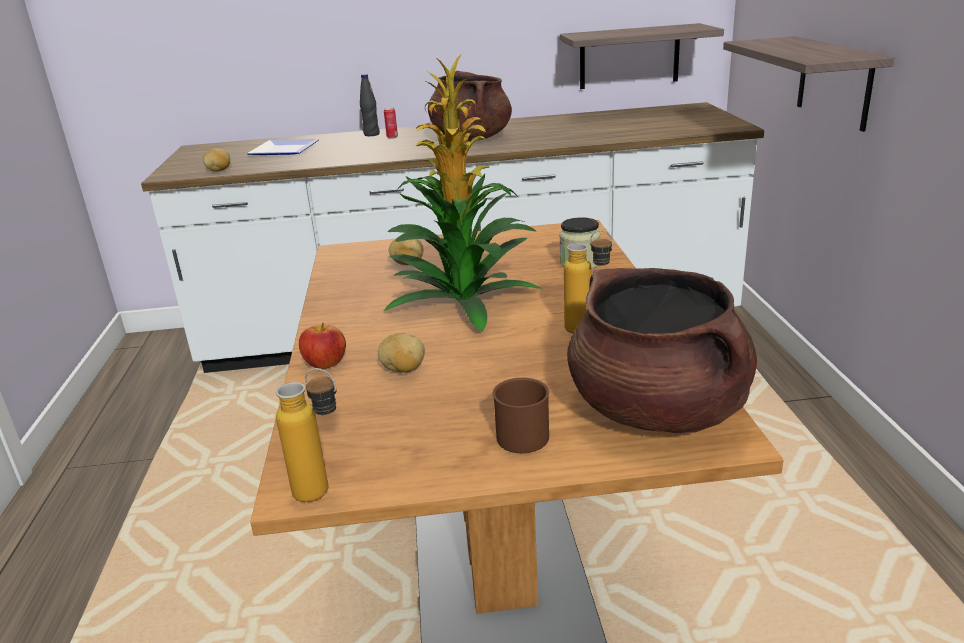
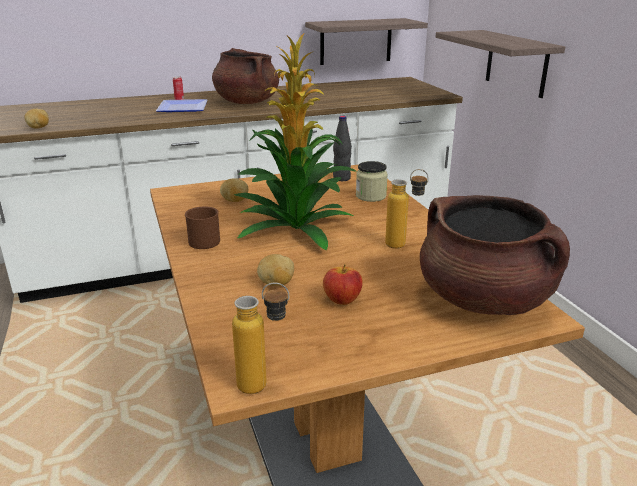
camera: 15 degrees left, 0 degrees up
(281, 151) = (87, 111): plate -> plate (181, 109)
(325, 364) = (208, 283): apple -> apple (342, 300)
(371, 134) = (160, 98): black bottle -> black bottle (341, 178)
(519, 433) = (393, 324): brown mug -> brown mug (202, 240)

